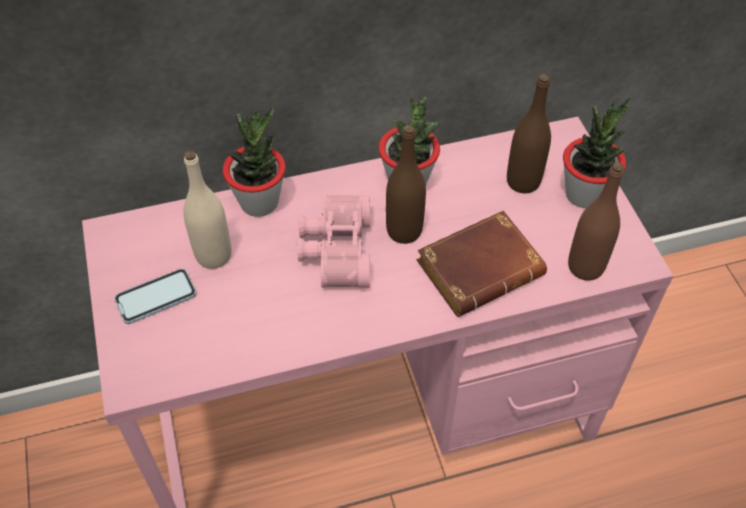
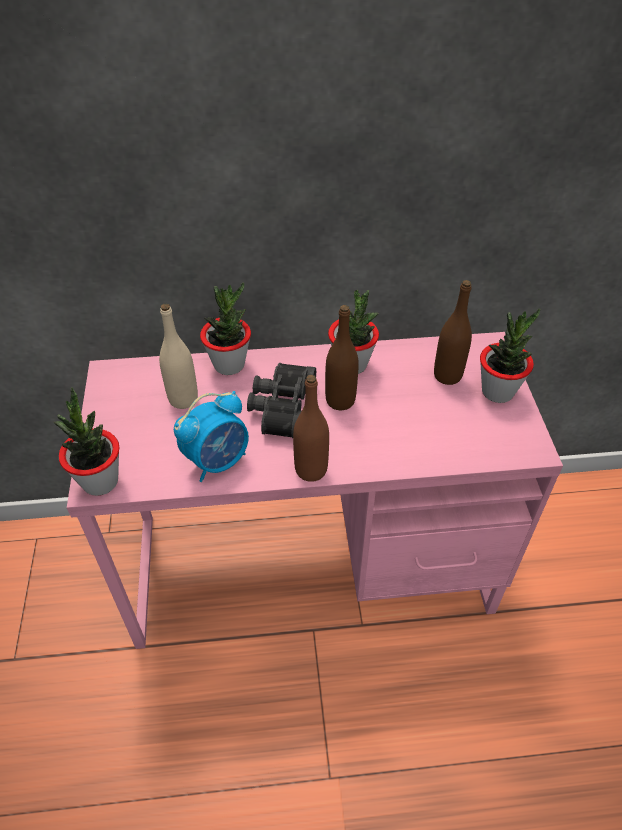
camera: 10 degrees right, 5 degrees down
(137, 376) = (100, 481): none -> potted plant
(156, 297) = (130, 424): phone -> none
(275, 328) = (218, 461): none -> alarm clock
(335, 250) = (280, 407): pink binoculars -> black binoculars
(480, 266) = (397, 436): brown book -> none
(585, 267) = (487, 448): brown bottle -> brown bottle (311, 470)

